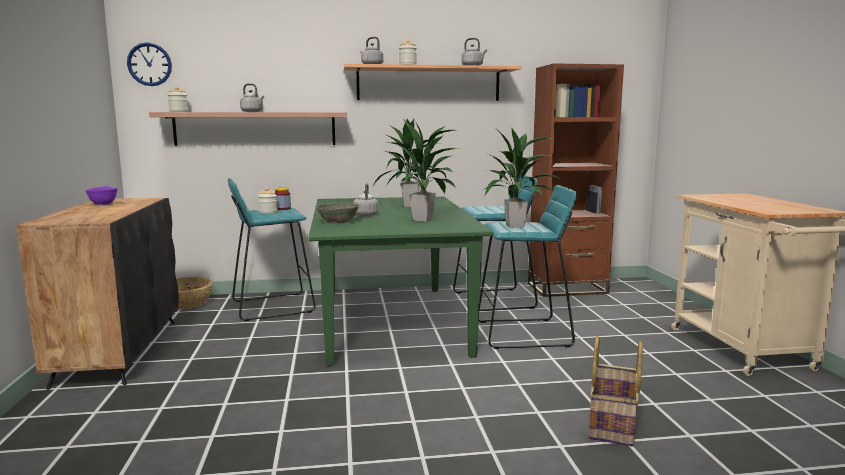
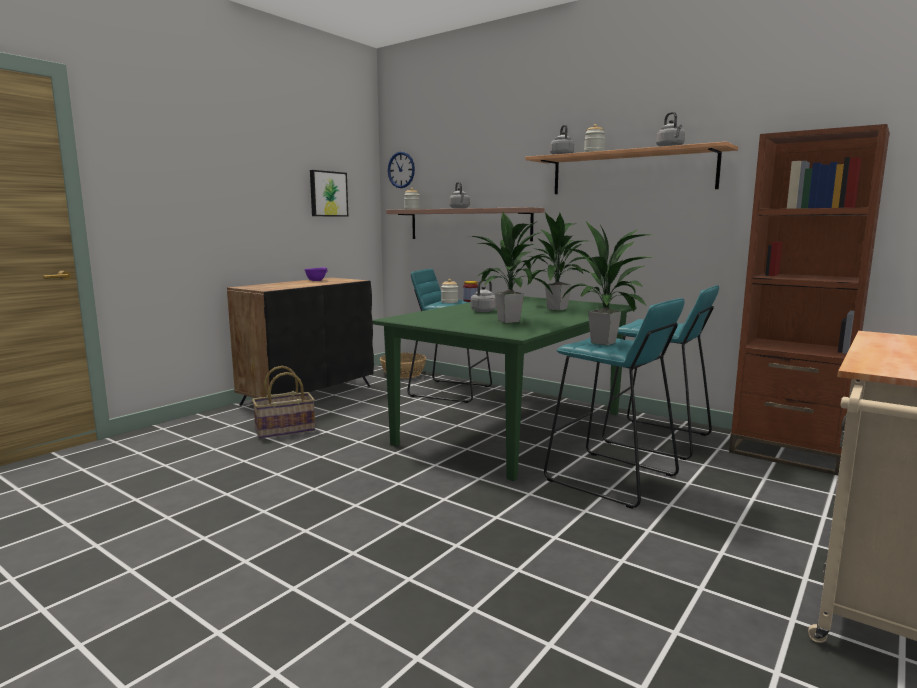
camera: 45 degrees right, 0 degrees up
(79, 91) = (328, 194): none -> picture
(338, 222) = (437, 313): grey bowl -> none
(613, 424) = (497, 590): basket -> basket (285, 430)

